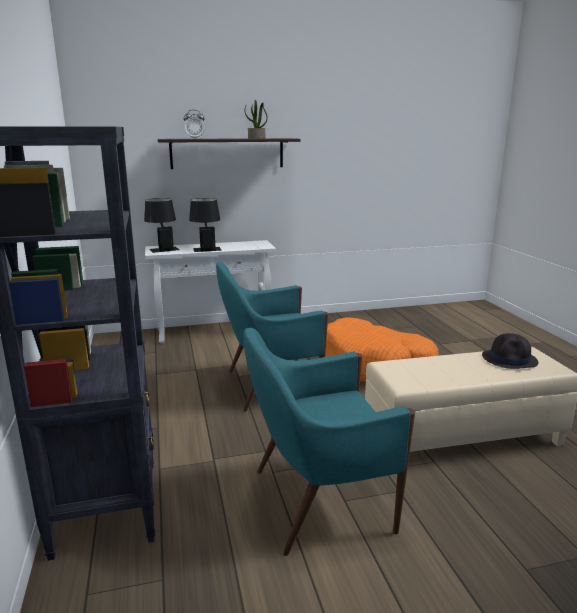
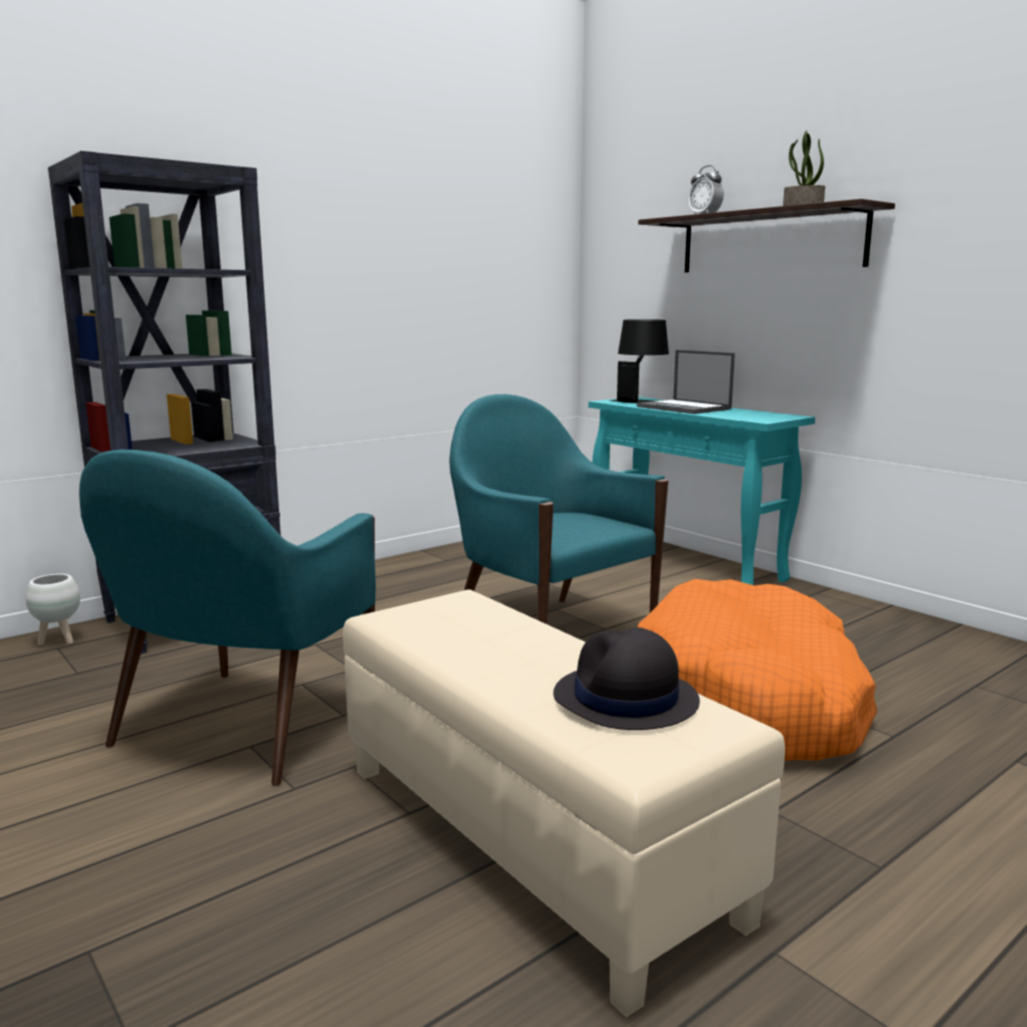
camera: 65 degrees right, 5 degrees down
(69, 593) = (59, 641): none -> white planter
(206, 248) = (684, 408): black table lamp -> laptop
(215, 331) = (687, 564): white console table -> turquoise console table
(318, 500) = (243, 727): turquoise armchair -> turquoise armchair turned 120 degrees counterclockwise

